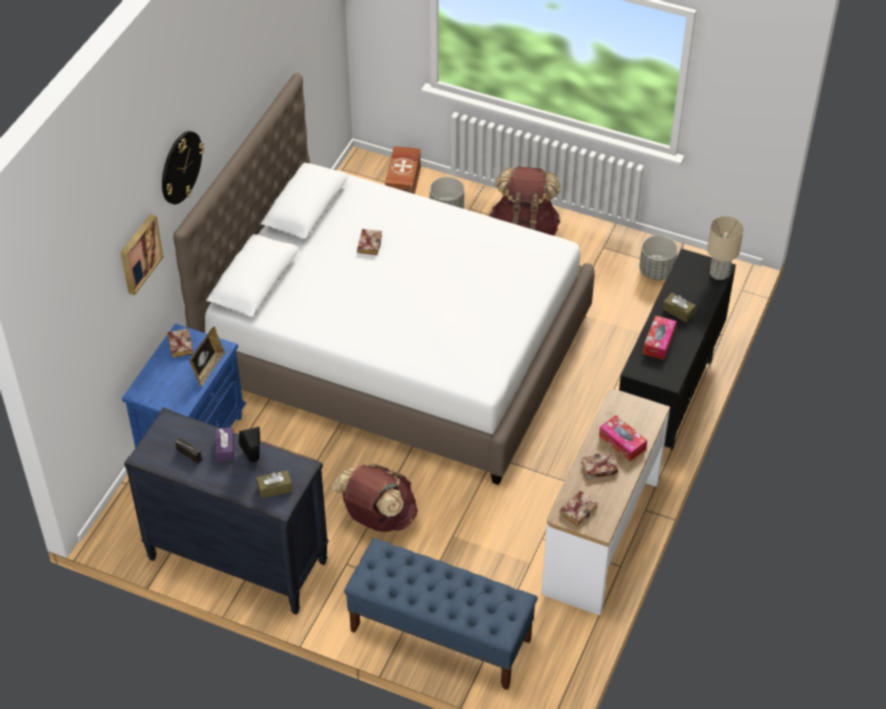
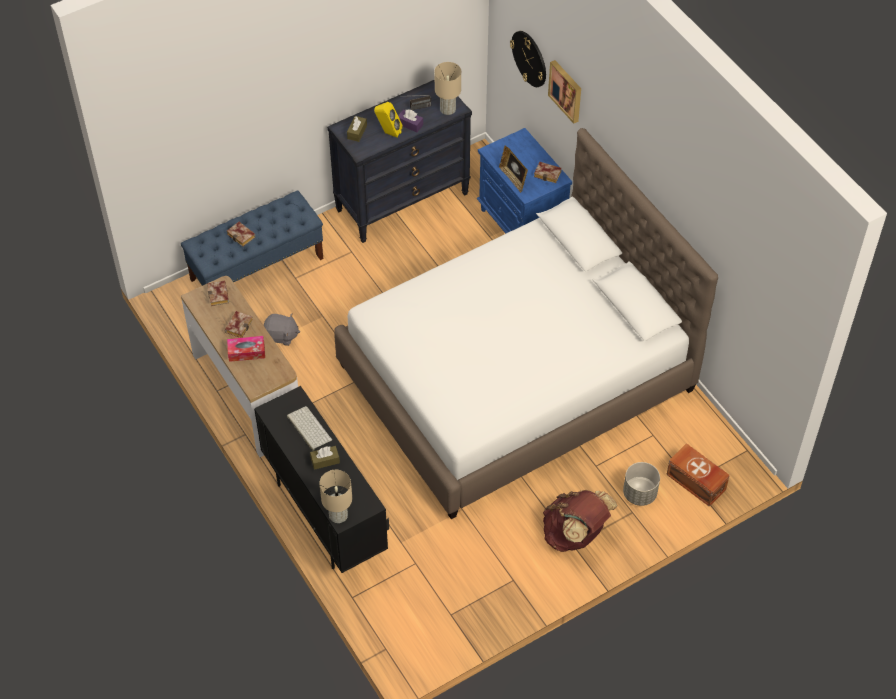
camera: 125 degrees right, 5 degrees up
(176, 429) = (447, 109): none -> beige table lamp
(180, 167) = (611, 116): wall clock -> wall clock (529, 58)
(253, 460) = (388, 133): black speaker -> yellow speaker
(369, 243) = (563, 322): book -> book (242, 236)
(378, 518) = (372, 286): brown backpack -> none
(508, 555) = (281, 336): none -> grey plush toy
(656, 271) = (456, 600): grey planter -> none
(659, 342) = (308, 428): tissue box -> keyboard

